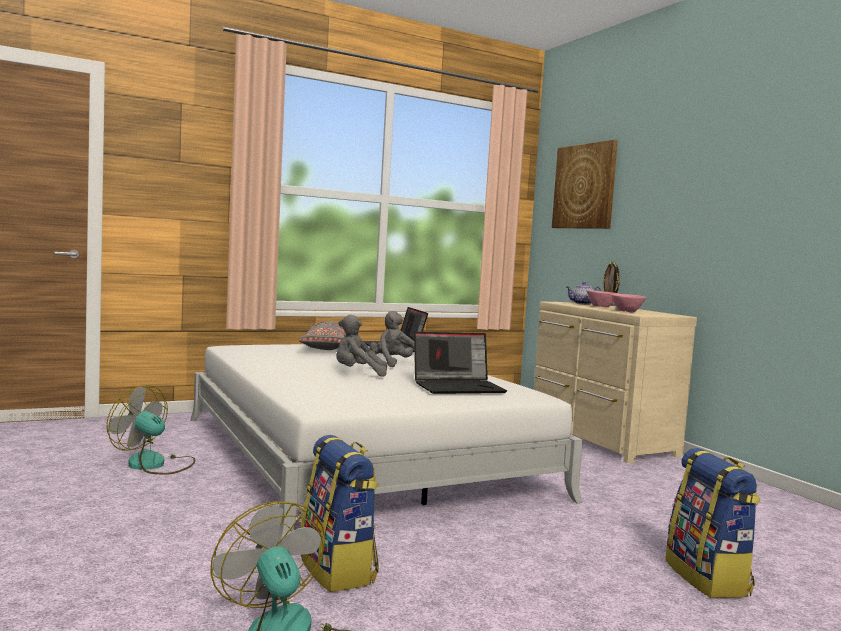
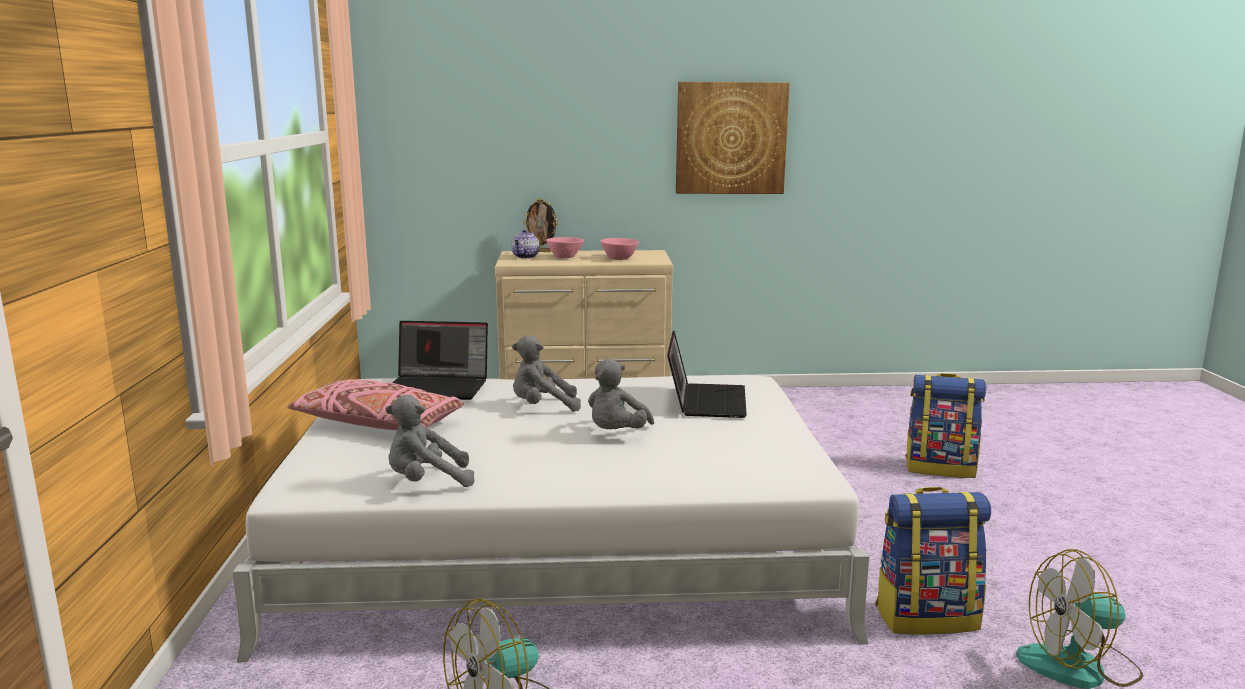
camera: 65 degrees left, 10 degrees up
(253, 357) = (427, 482): none -> grey plush toy
(327, 347) = (379, 424): grey pillow -> pink pillow
(584, 186) = (455, 99): picture -> picture (731, 138)

